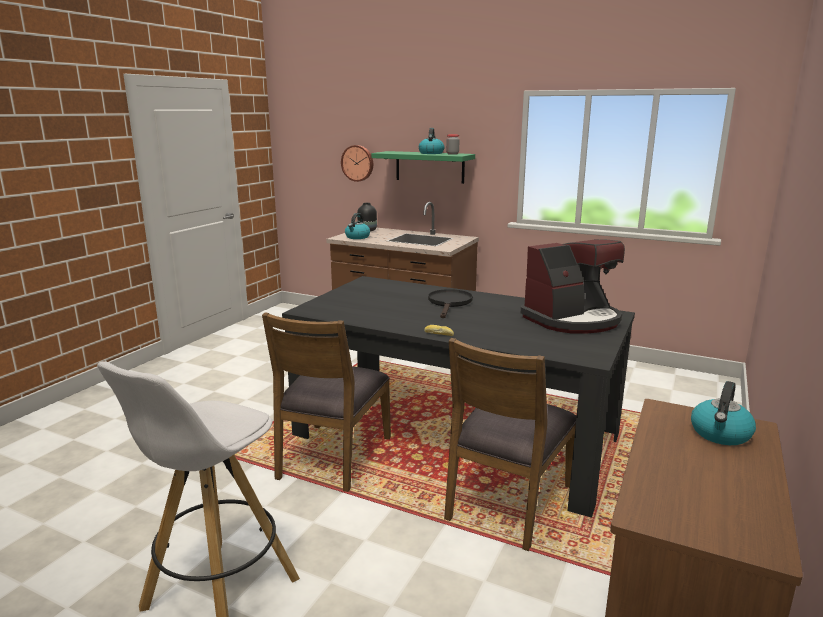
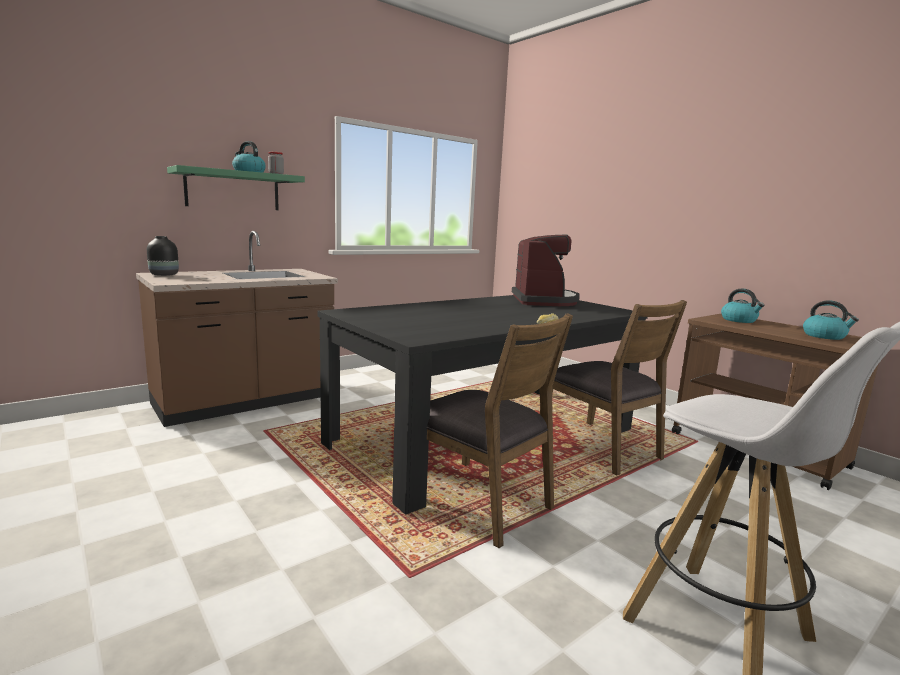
camera: 65 degrees left, 5 degrees down
(357, 237) = (188, 280): kettle -> kettle (825, 336)
(358, 163) = (113, 181): wall clock -> none
(449, 303) = (465, 309): black frying pan -> none

